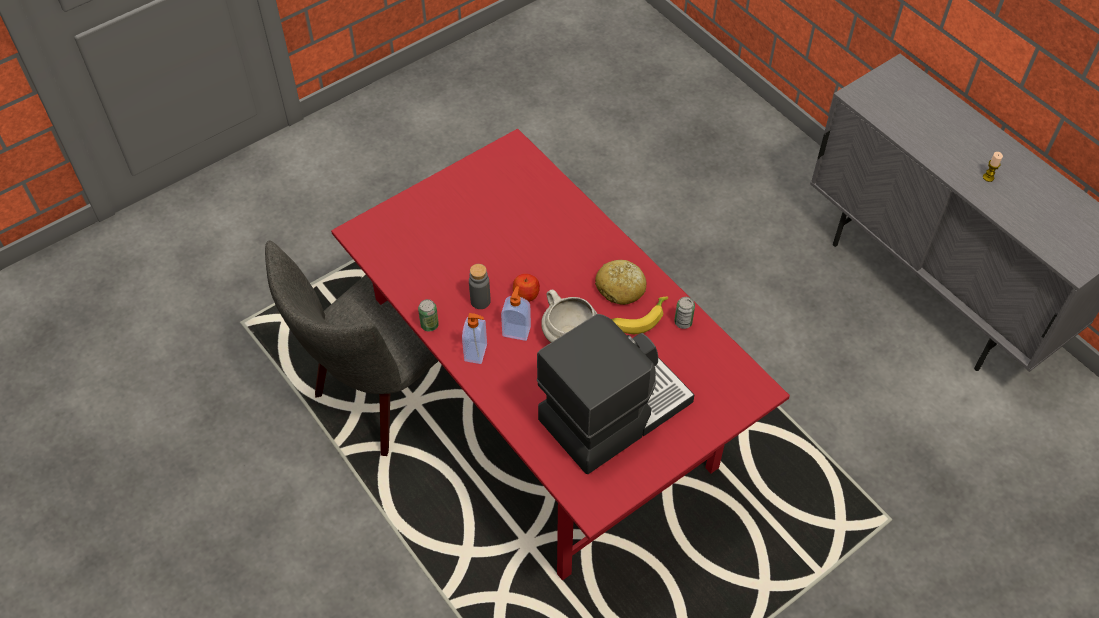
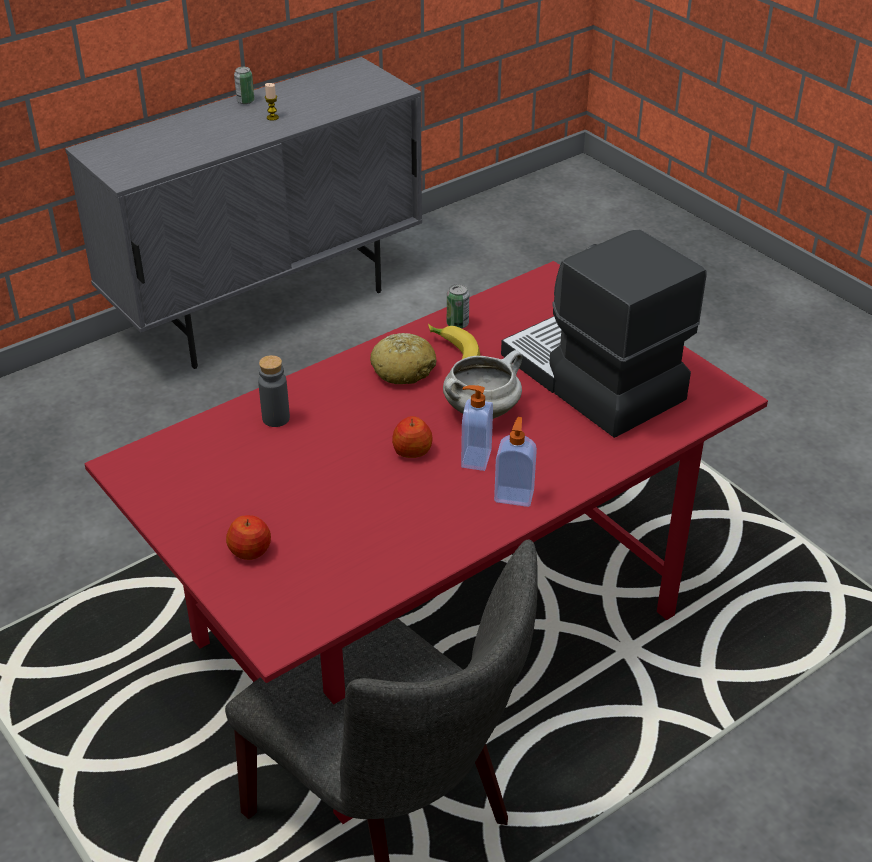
camera: 90 degrees left, 15 degrees down
(429, 325) = (467, 544): can -> can (245, 101)
(432, 215) = (250, 550): none -> apple
(480, 301) = (423, 494): grey bottle -> grey bottle (276, 418)

